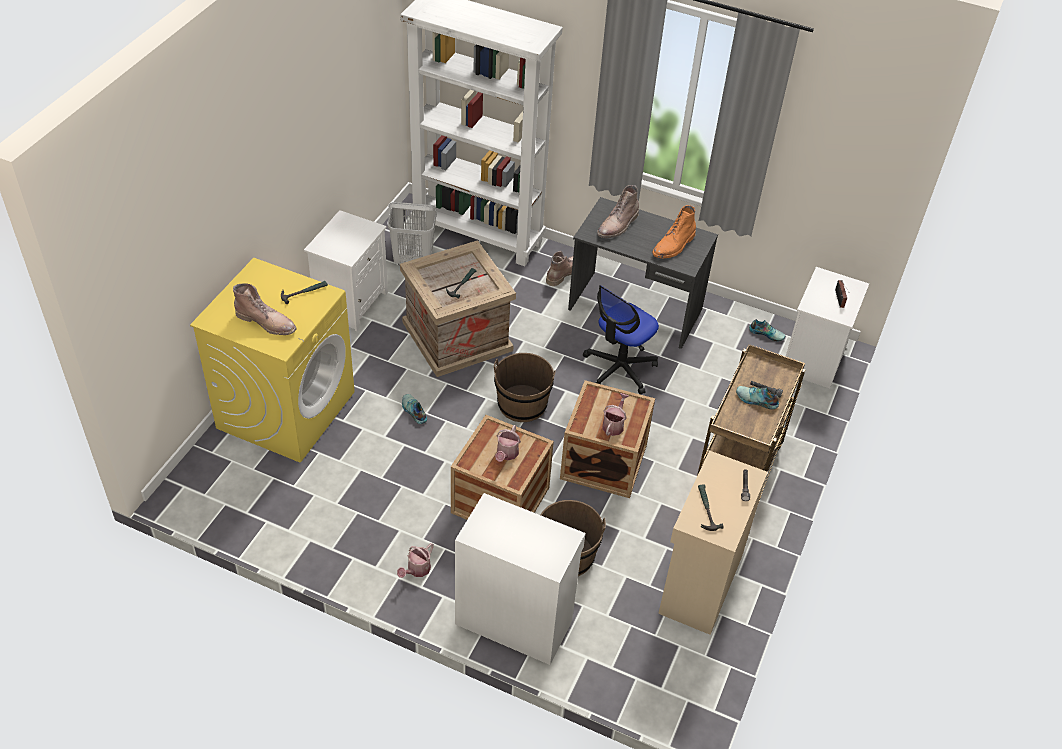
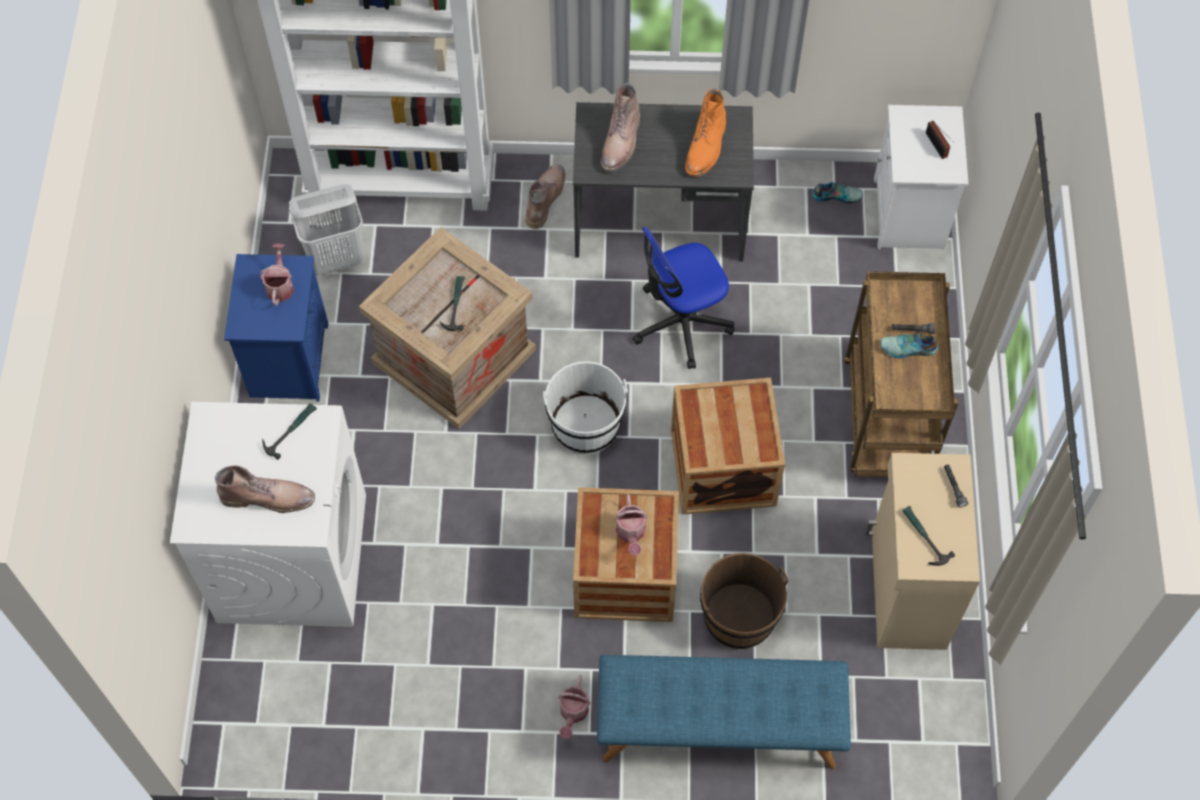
camera: 20 degrees left, 15 degrees up
(286, 409) = (292, 557): yellow washing machine -> white washing machine
(351, 302) = (288, 359): white nightstand -> blue nightstand
(413, 411) = (455, 492): shoe -> none
(514, 620) = (718, 729): white cabinet -> blue bench
(522, 404) = (585, 425): brown bucket -> white bucket
(614, 424) = (739, 436): watering can -> watering can (280, 285)
(619, 369) = (681, 323): office chair -> office chair turned 45 degrees clockwise

